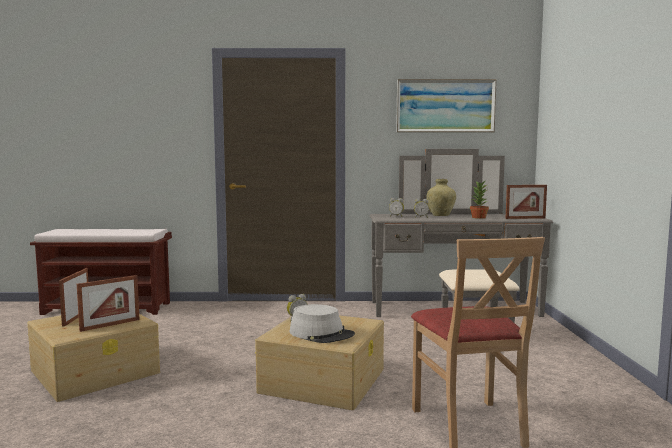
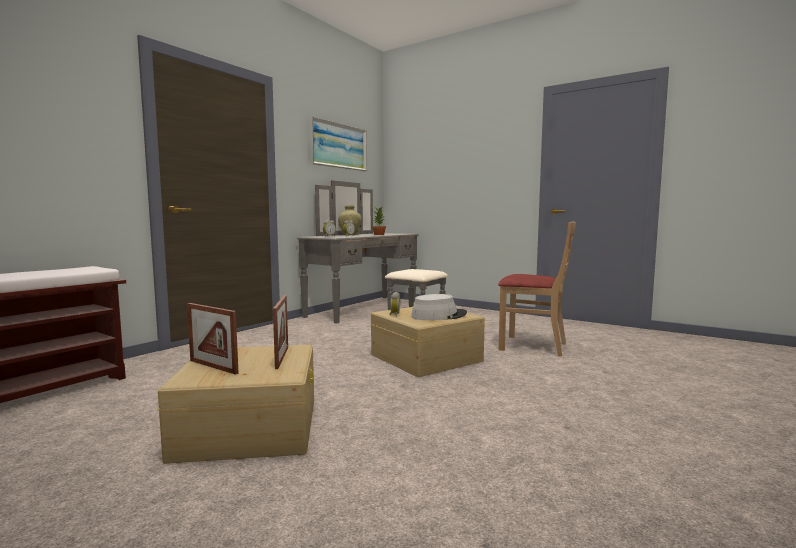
camera: 55 degrees left, 0 degrees up
(525, 218) = (401, 233): picture frame -> none

